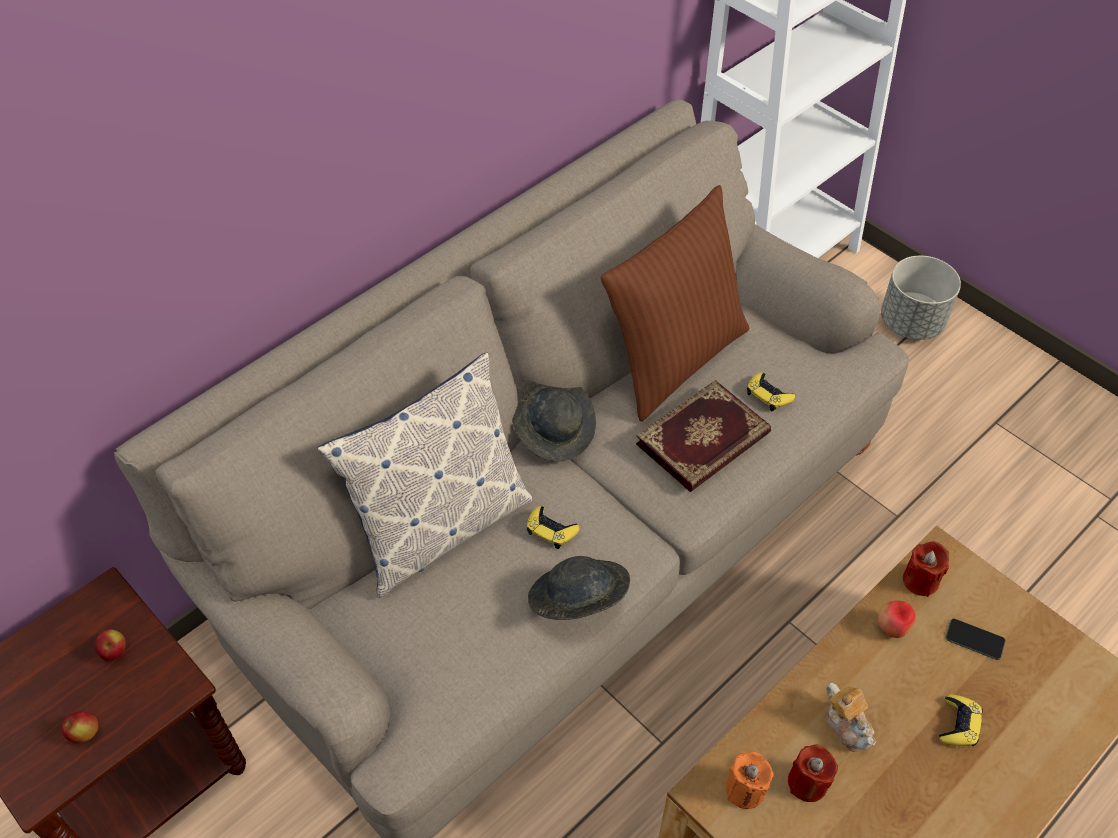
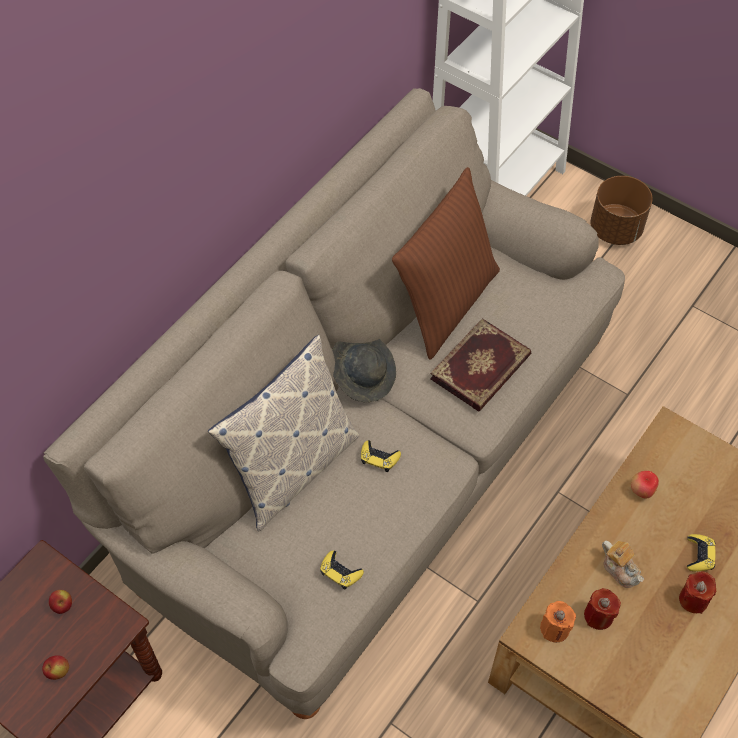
camera: 10 degrees left, 5 degrees up
(577, 601) = (411, 510): grey hat -> none
(768, 395) = (524, 323): yellow game controller -> yellow game controller (340, 572)
(911, 322) = (615, 229): grey planter -> brown planter
(920, 580) = (657, 451): red candle -> red candle (693, 599)
(975, 639) = (702, 490): phone -> none

